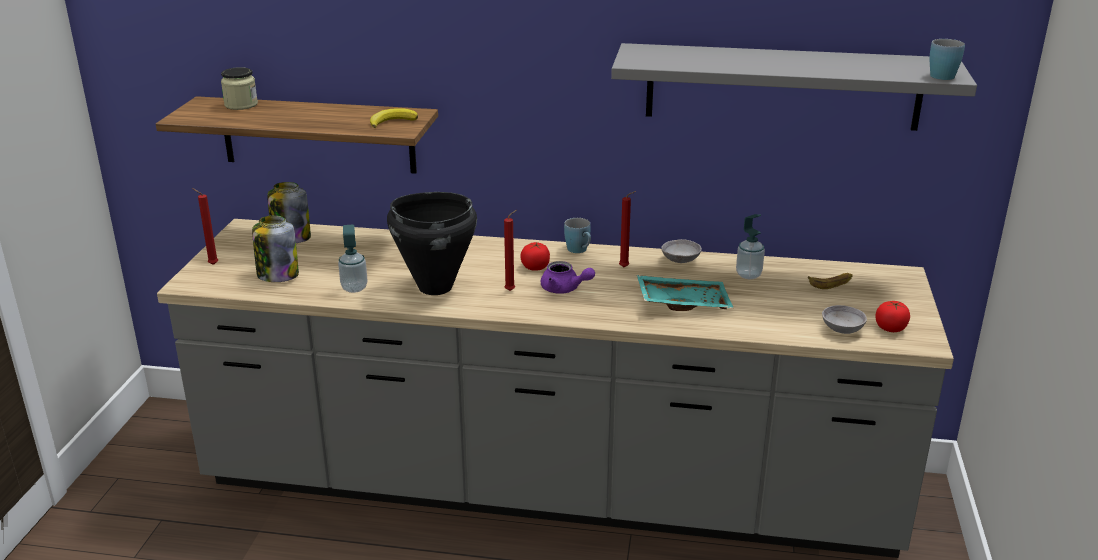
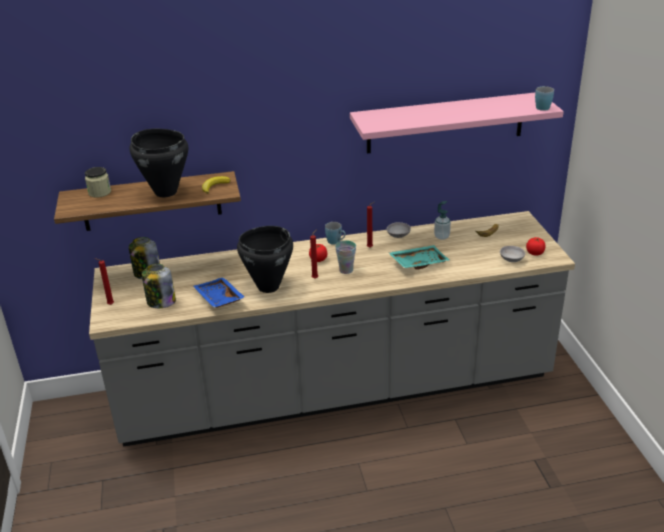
camera: 20 degrees left, 5 degrees up
(322, 117) = (166, 192): none -> black cooking pot
(354, 288) = (218, 299): soap dispenser -> blue tray
(564, 289) = (346, 270): purple teapot -> cup
(782, 86) = (445, 123): grey shelf -> pink shelf

